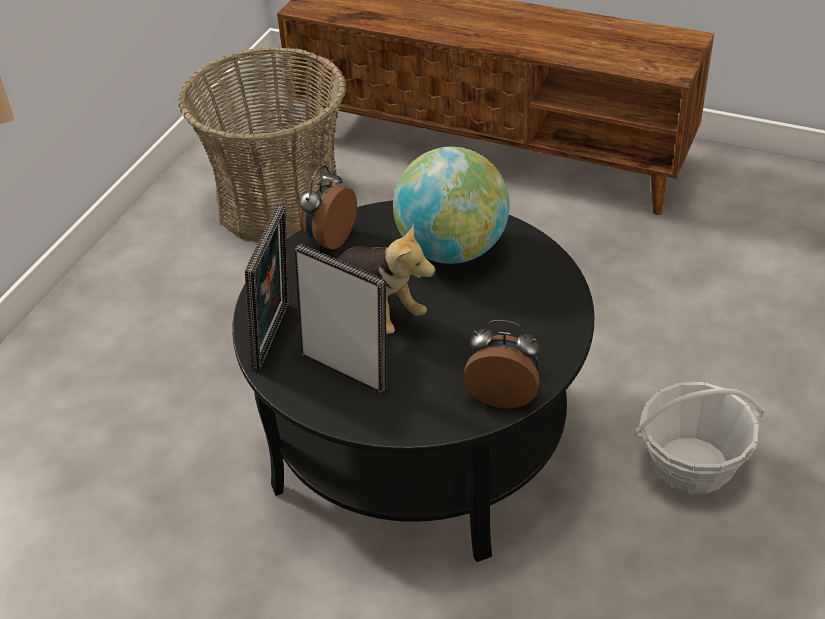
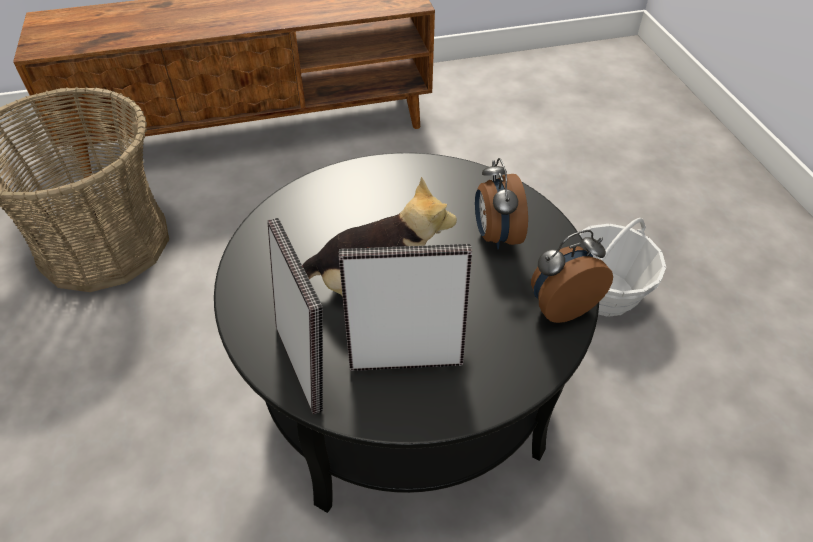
camera: 40 degrees left, 5 degrees up
(329, 239) = (264, 243): alarm clock -> alarm clock (495, 236)
(452, 249) = (386, 202): globe -> none

